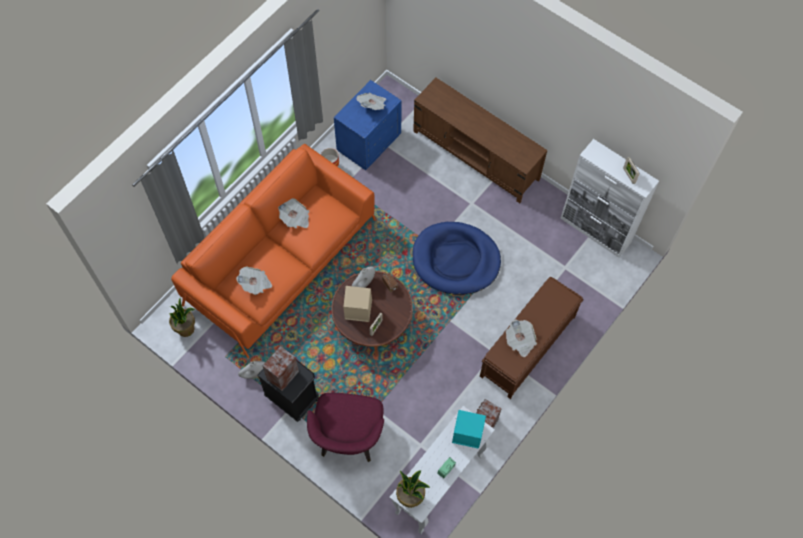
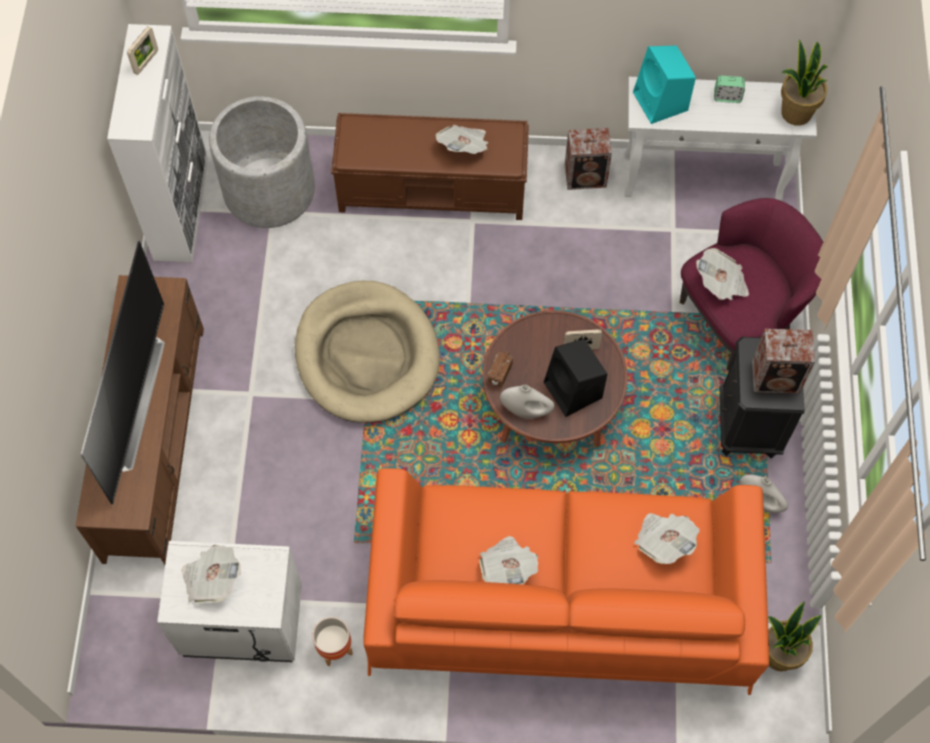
camera: 125 degrees left, 0 degrees up
(356, 407) = (721, 283): none -> newspaper
(357, 310) = (574, 391): beige speaker -> black speaker
(368, 142) = (242, 623): blue nightstand -> white nightstand
(456, 260) = (367, 355): blue dog bed -> beige dog bed
(478, 122) = (130, 402): none -> television
(579, 273) = (269, 190): none -> grey planter

